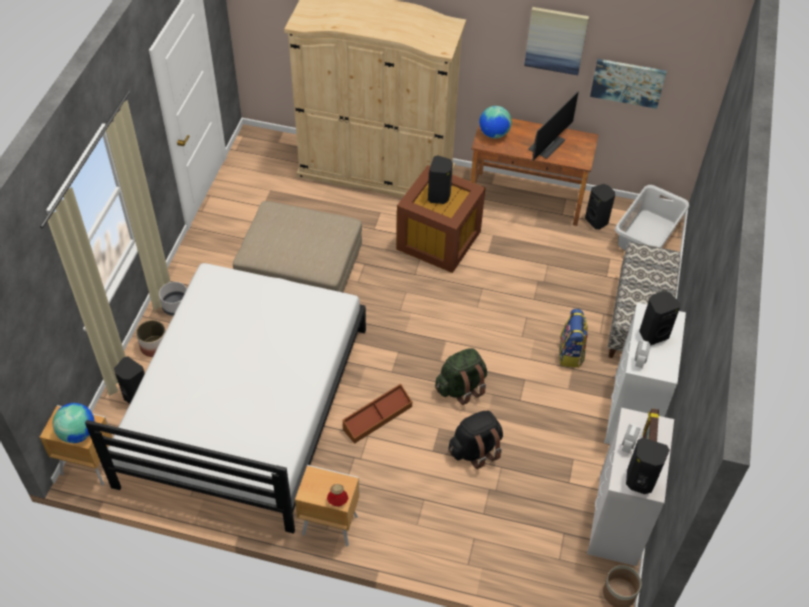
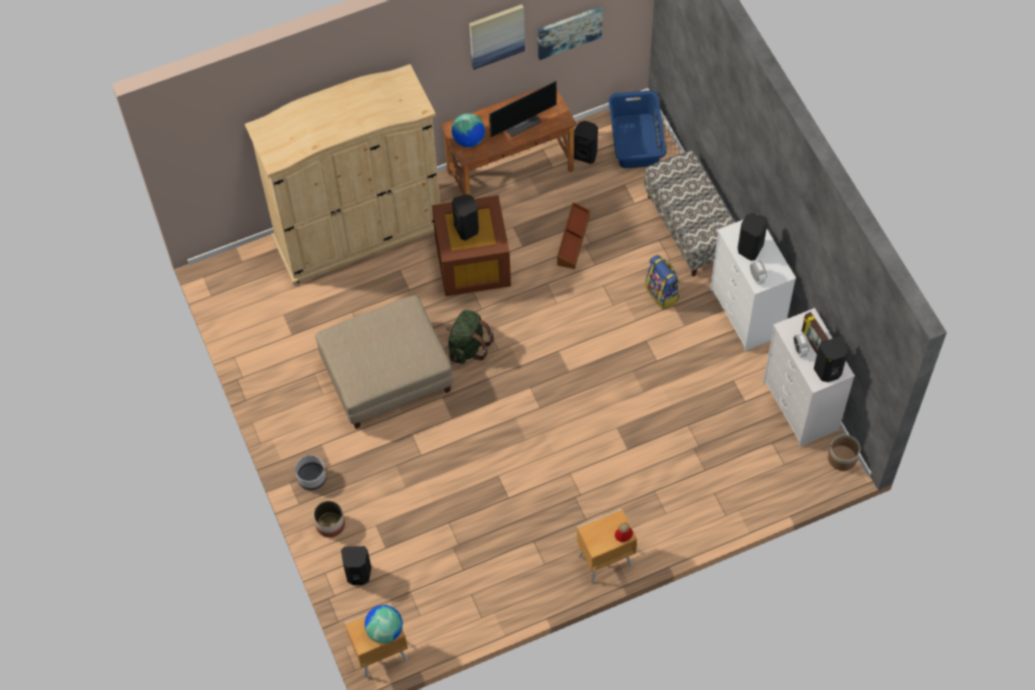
camera: 35 degrees left, 10 degrees up
(244, 405) = (452, 518): white bed -> none
(377, 417) = (563, 453): brown storage box -> brown storage box (572, 239)
(461, 387) = (604, 382): green backpack -> green backpack (468, 346)
(475, 450) = (658, 425): black backpack -> none
(547, 144) = (521, 121): monitor -> monitor turned 60 degrees clockwise
(647, 235) = (636, 141): grey laundry basket -> blue laundry basket

